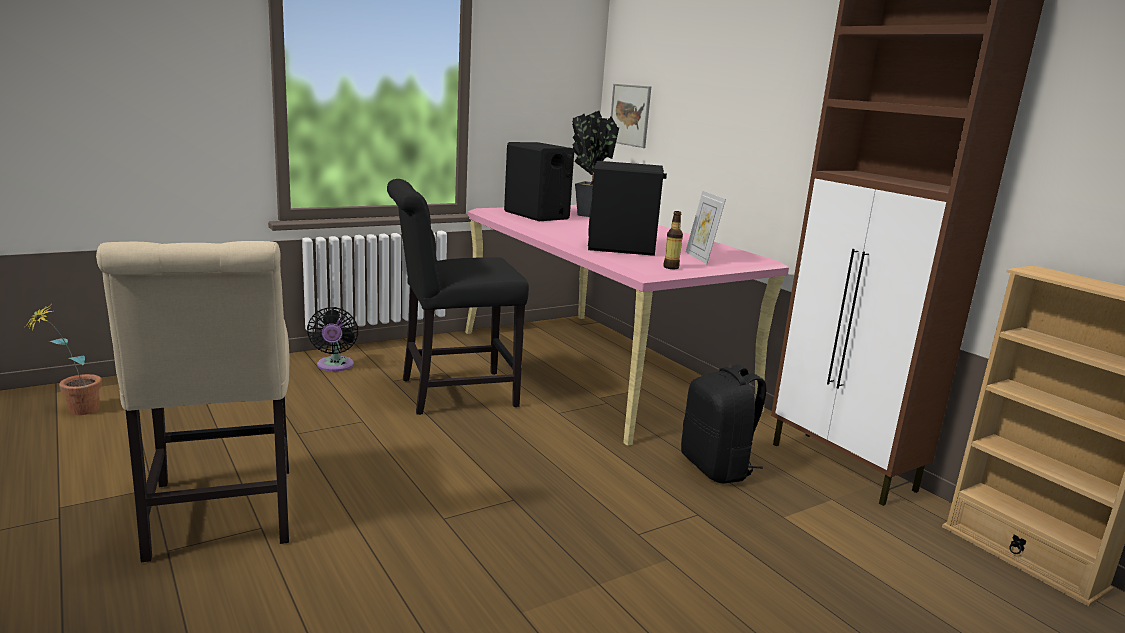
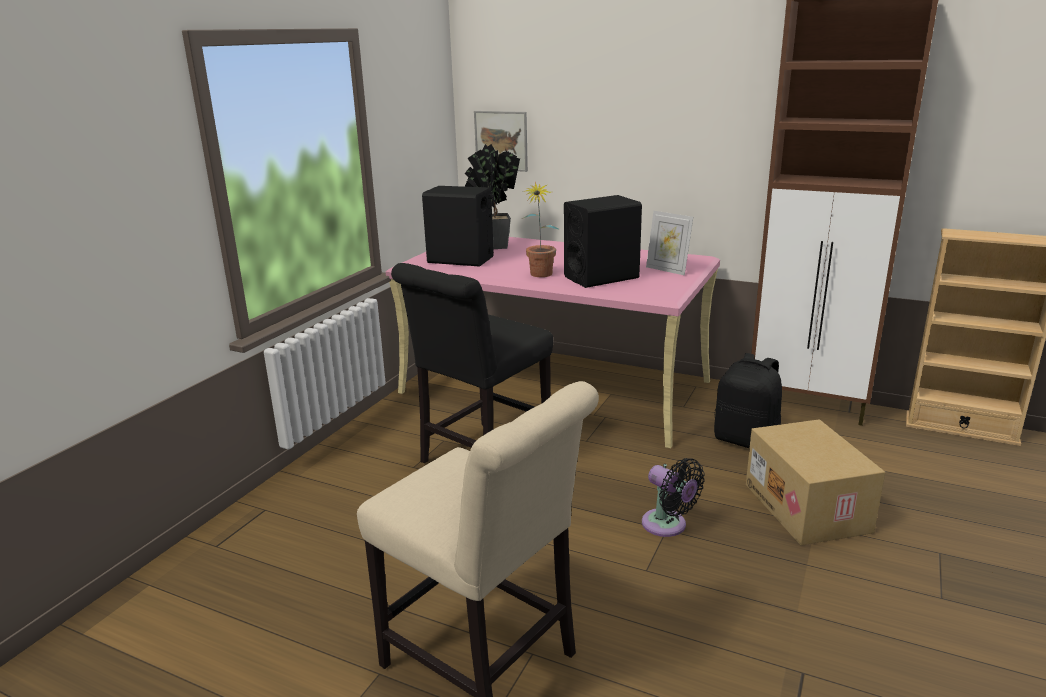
camera: 30 degrees left, 5 degrees up
(74, 412) = (149, 643): potted plant -> potted plant (540, 276)
(334, 366) = (337, 474): black fan -> black fan (667, 526)
(671, 267) = (673, 287): bottle -> none
(685, 544) = (808, 508): none -> cardboard box

